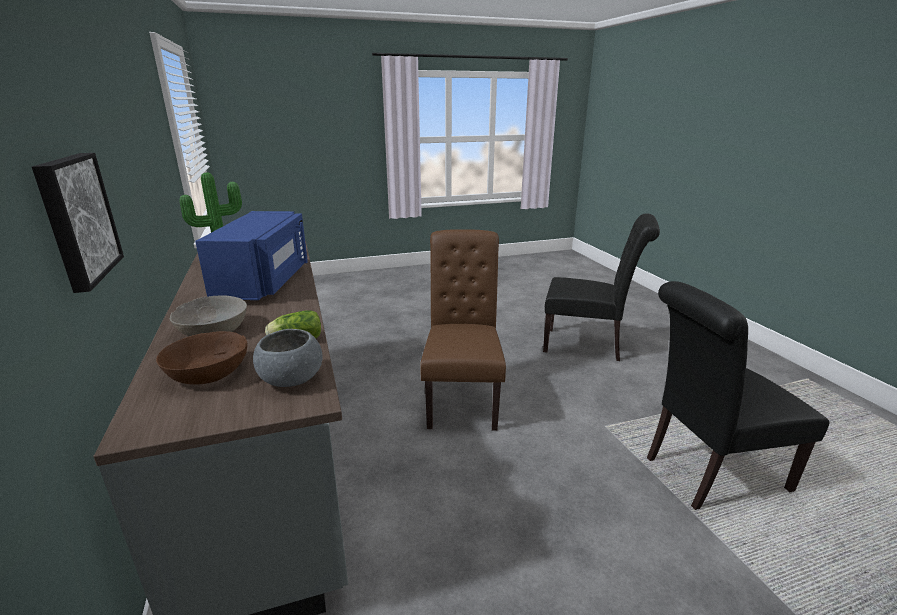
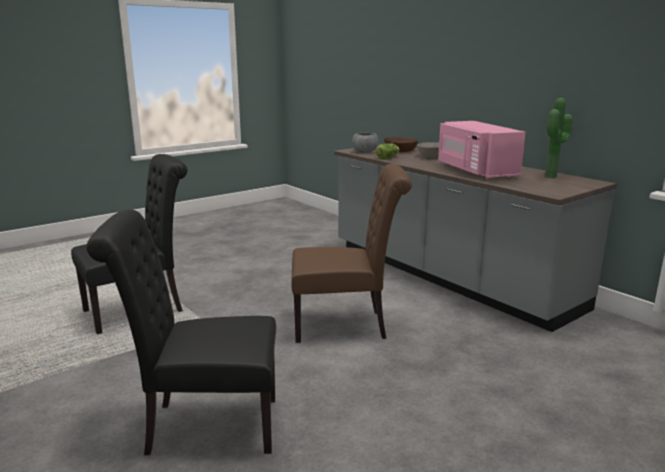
camera: 160 degrees right, 5 degrees down
(76, 219) = (438, 83): picture -> none
(265, 282) = (475, 171): blue microwave -> pink microwave
(462, 398) = (346, 325): brown chair -> brown chair turned 75 degrees counterclockwise

